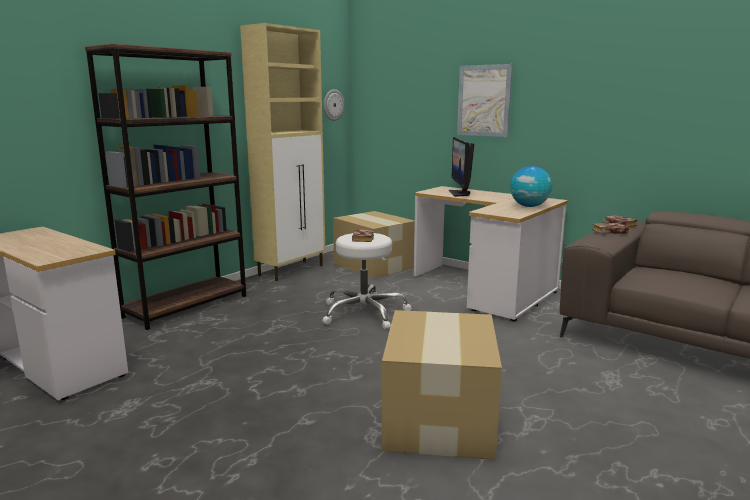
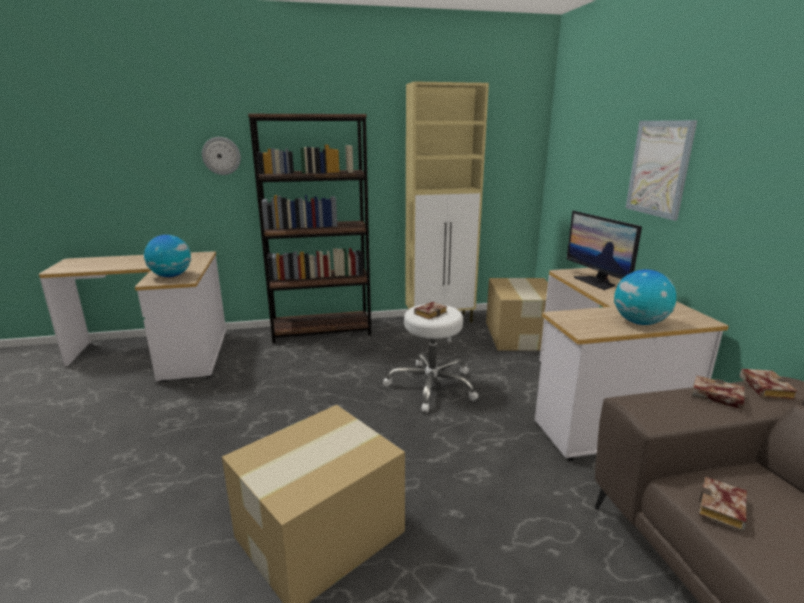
camera: 40 degrees right, 5 degrees up
(59, 251) = (171, 276): none -> globe
(333, 105) = (522, 160): wall clock -> wall clock (221, 156)
(460, 193) = (597, 282): monitor -> monitor turned 60 degrees counterclockwise
(659, 283) = (723, 510): none -> book

